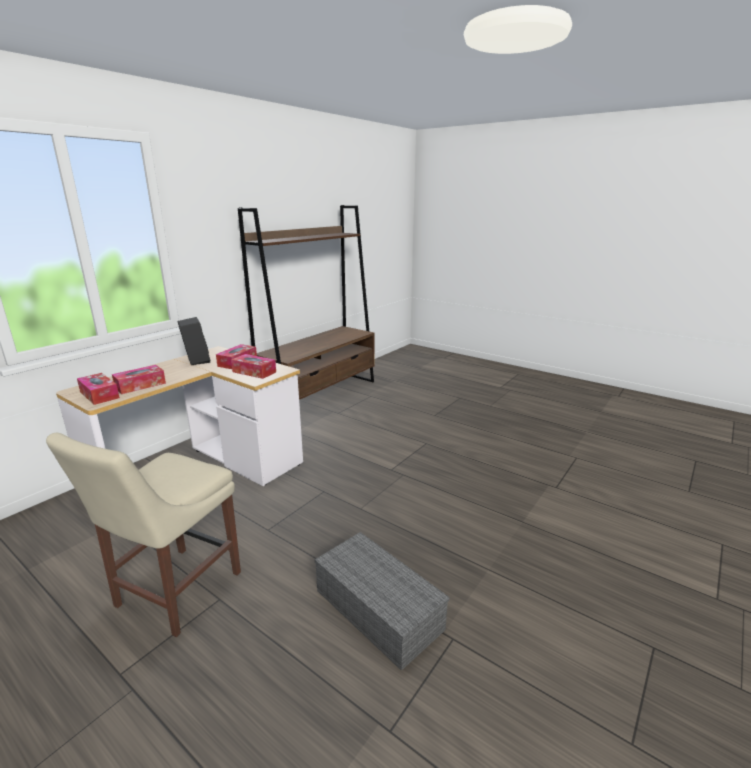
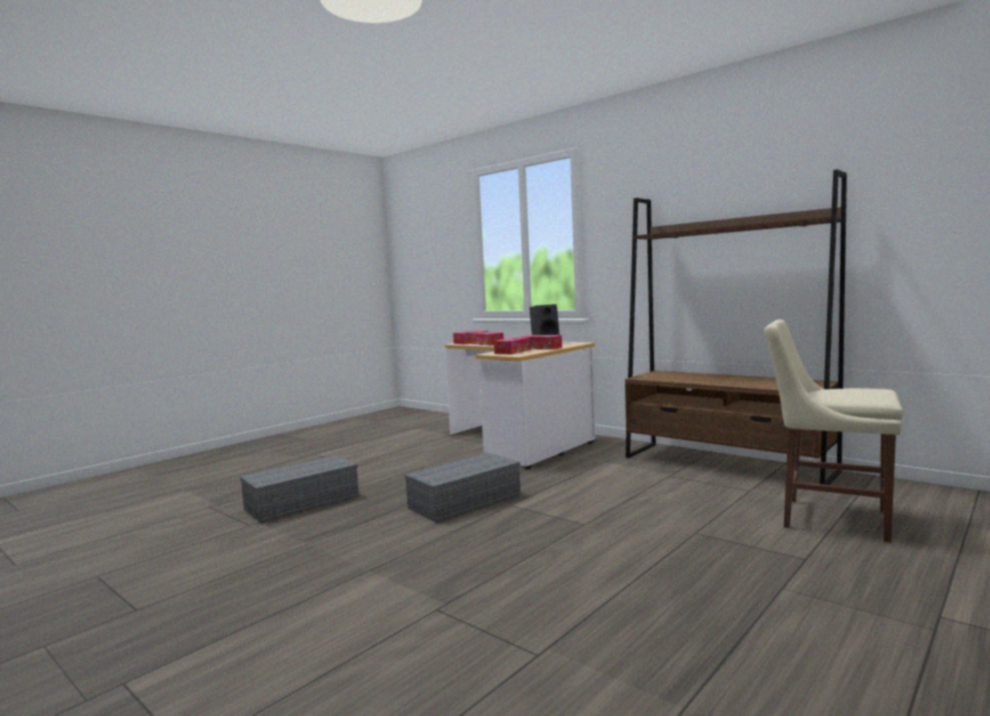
camera: 95 degrees right, 15 degrees down
(174, 592) = (368, 454): beige chair -> beige chair (828, 518)
(381, 491) = (465, 501): none -> grey storage box

